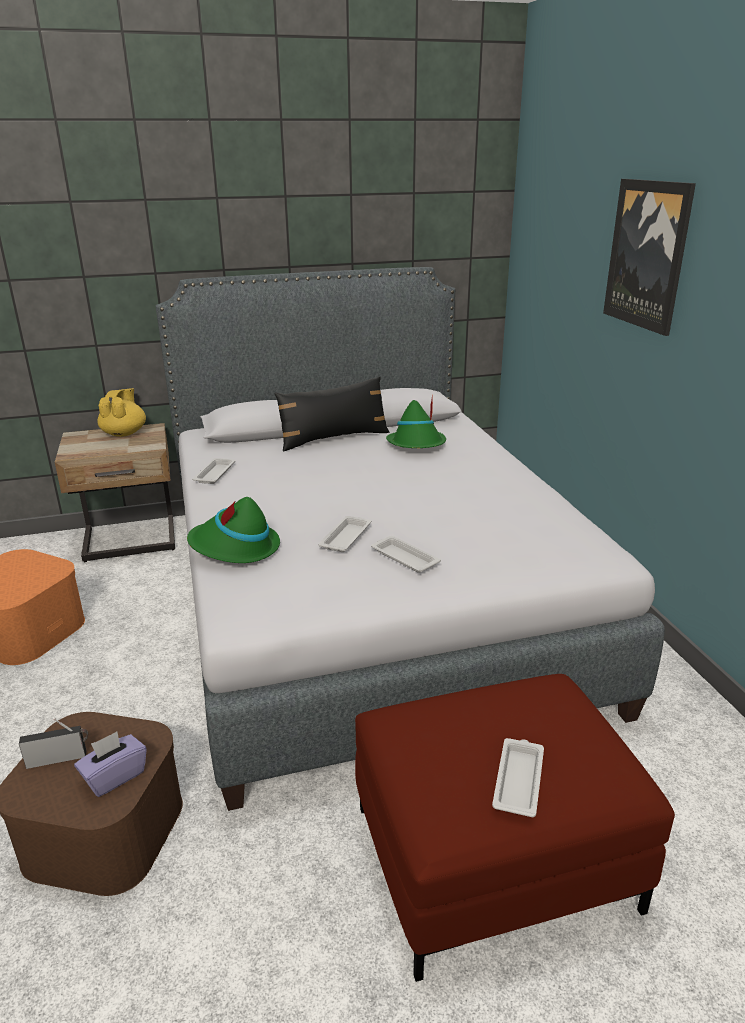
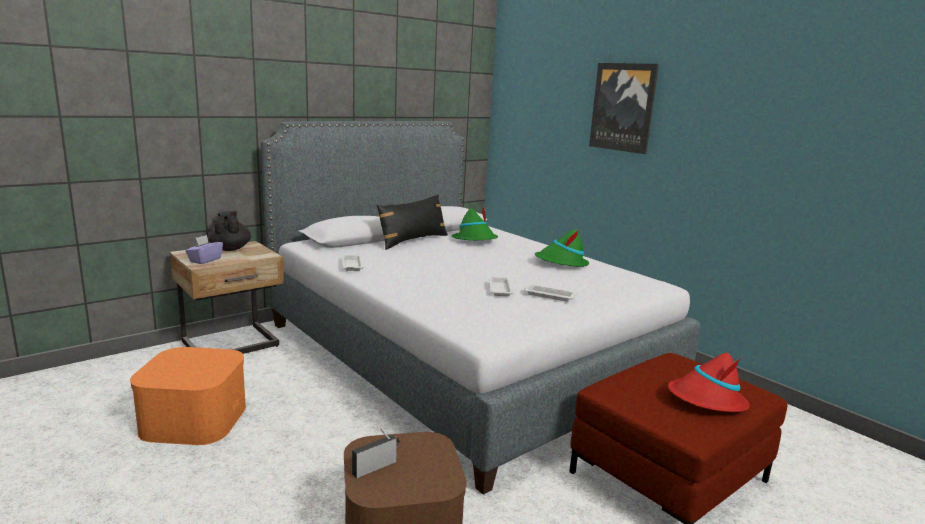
camera: 25 degrees left, 10 degrees down
(114, 776) = (431, 467): purple tissue box -> purple tissue box (205, 260)
(124, 433) = (230, 249): yellow teapot -> black teapot
(235, 548) = (430, 302): green hat -> green hat (561, 263)
(518, 780) = (706, 400): white tray -> red hat

